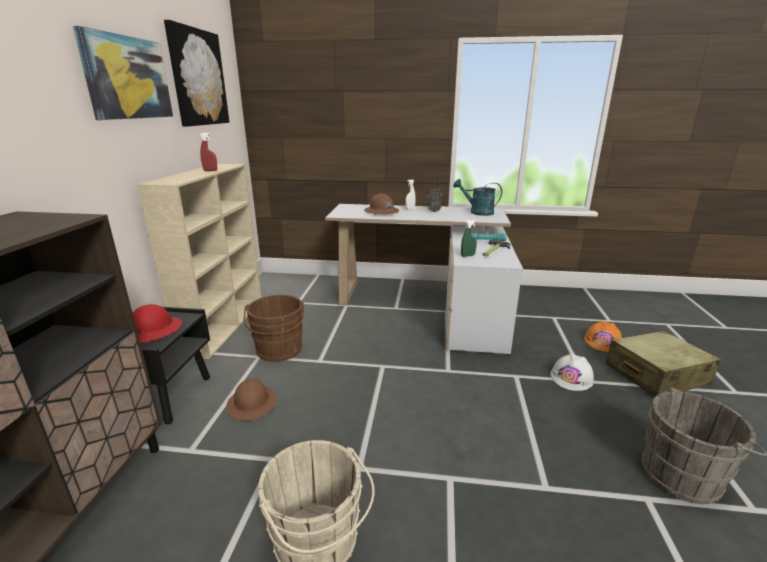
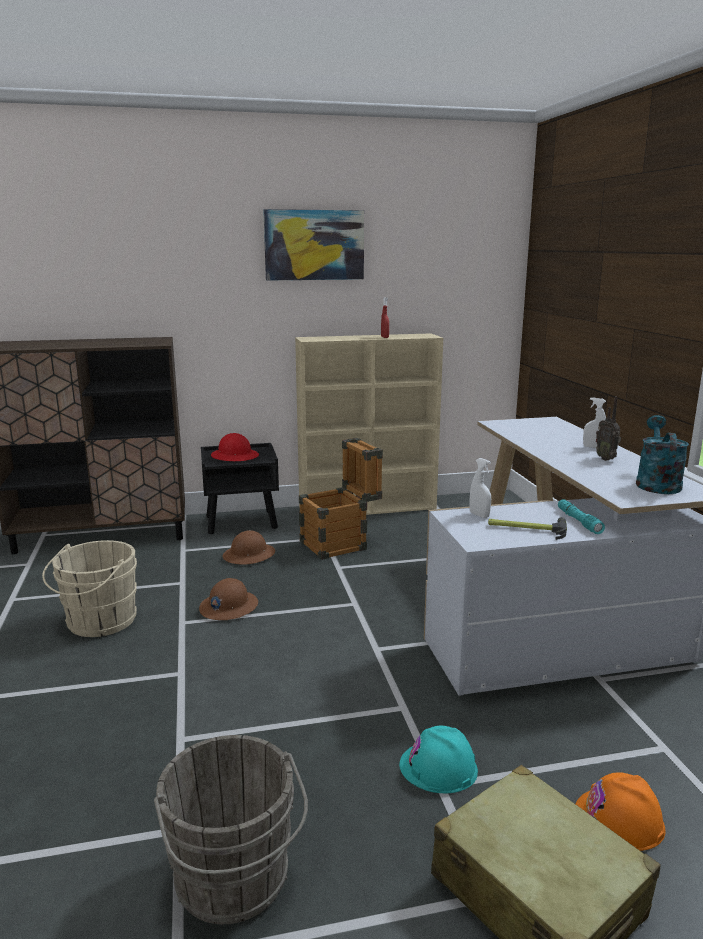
camera: 70 degrees right, 5 degrees down
(198, 78) = (428, 239): picture -> none
(279, 351) = (341, 544): brown bucket -> crate
(381, 211) = (549, 437): brown hard hat -> brown hard hat (228, 607)
(468, 255) = (479, 515): green spray bottle -> white spray bottle
(571, 378) = (438, 767): white hard hat -> turquoise hard hat

